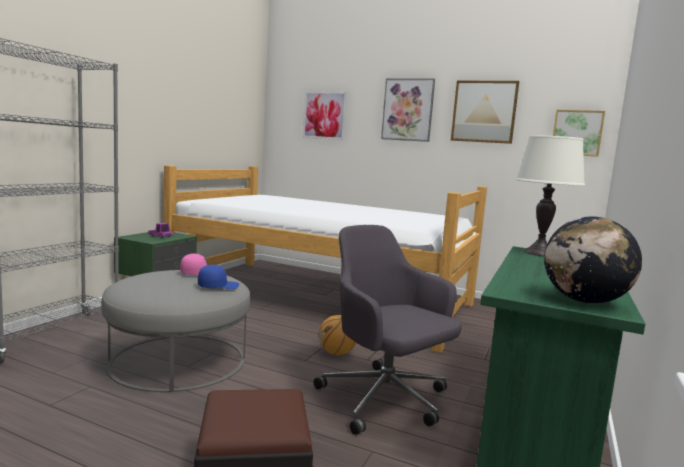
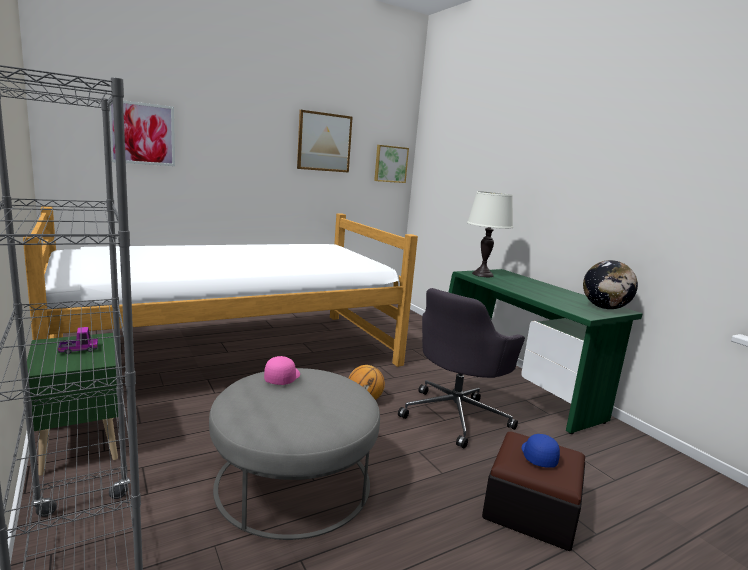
camera: 55 degrees left, 5 degrees up
(218, 286) = (340, 382): blue cap -> blue cap (537, 456)
(385, 400) = (456, 415): grey office chair -> grey office chair turned 45 degrees counterclockwise
(408, 110) = (251, 135): picture -> none

